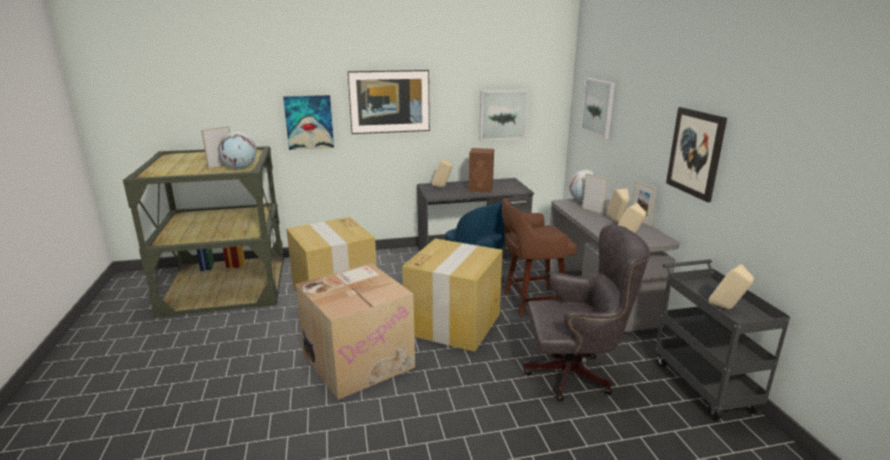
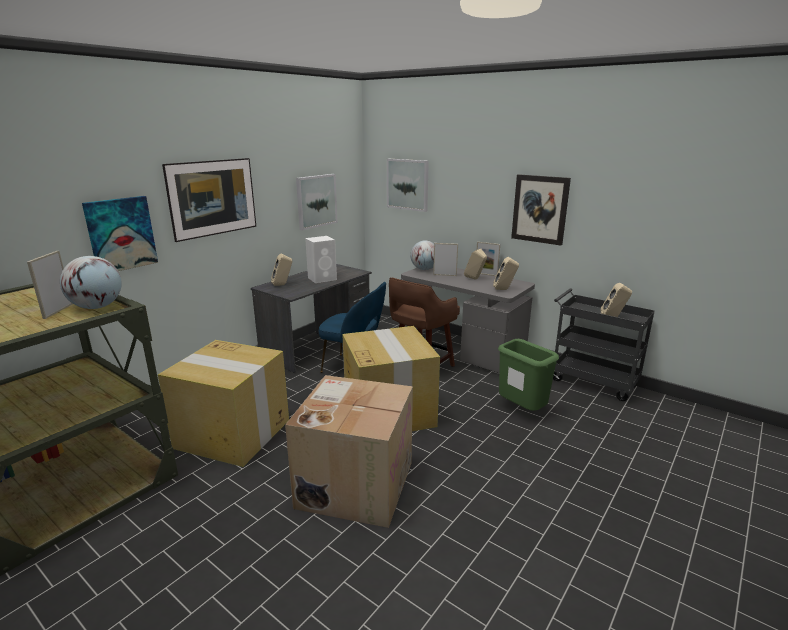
camera: 40 degrees left, 0 degrees up
(481, 189) = (323, 278): brown speaker -> white speaker
(574, 375) = (522, 411): grey office chair -> green trash can

